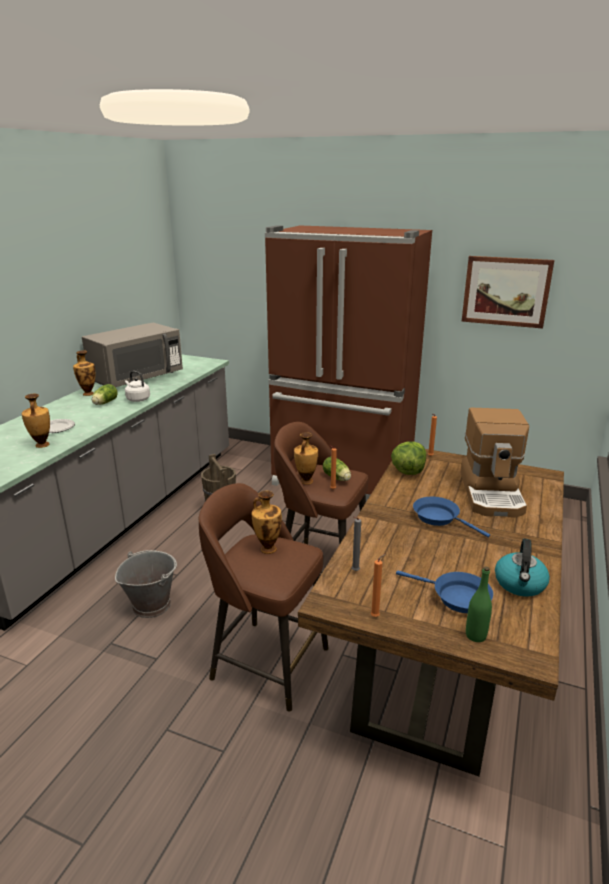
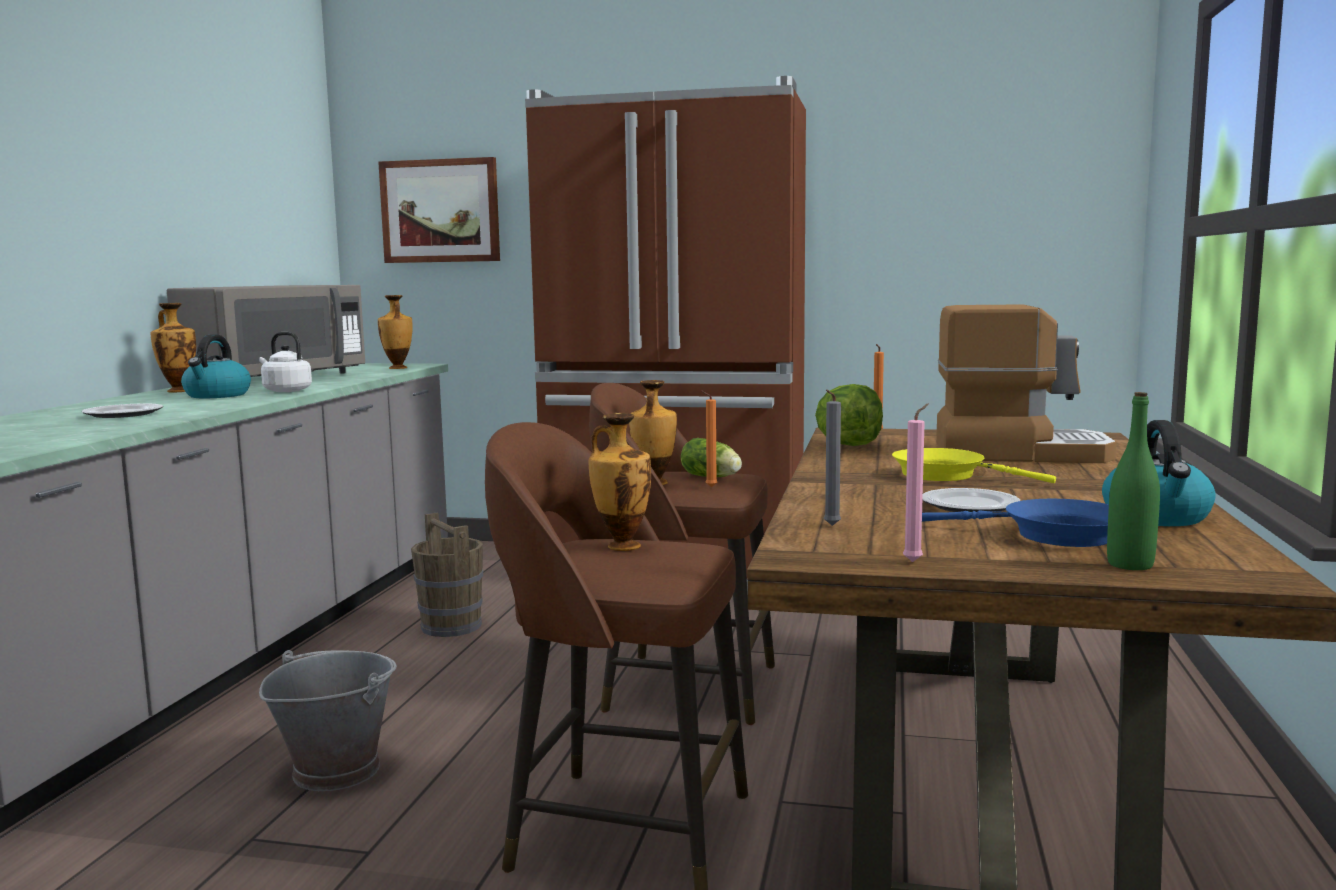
camera: 10 degrees left, 15 degrees down
(41, 445) = (95, 426): vase -> vase (397, 368)
(104, 403) = (217, 395): lettuce -> kettle
(376, 616) = (915, 561): orange candle -> pink candle
(432, 557) = (969, 505): none -> plate
(439, 518) = (946, 475): blue frying pan -> yellow frying pan
(492, 493) = (1019, 453): coffee machine -> coffee machine turned 75 degrees counterclockwise
(506, 291) = (938, 204): picture -> picture (440, 211)

